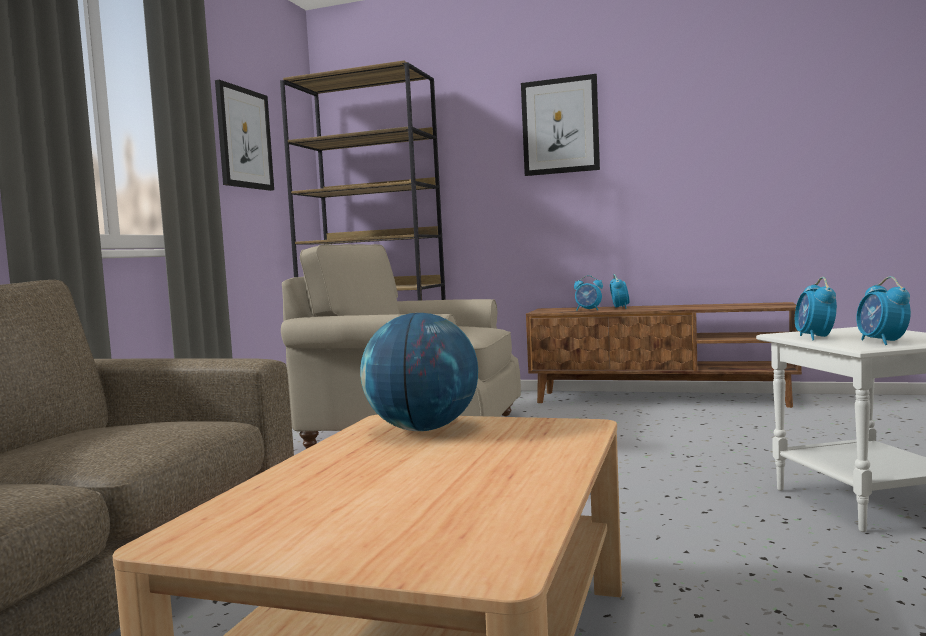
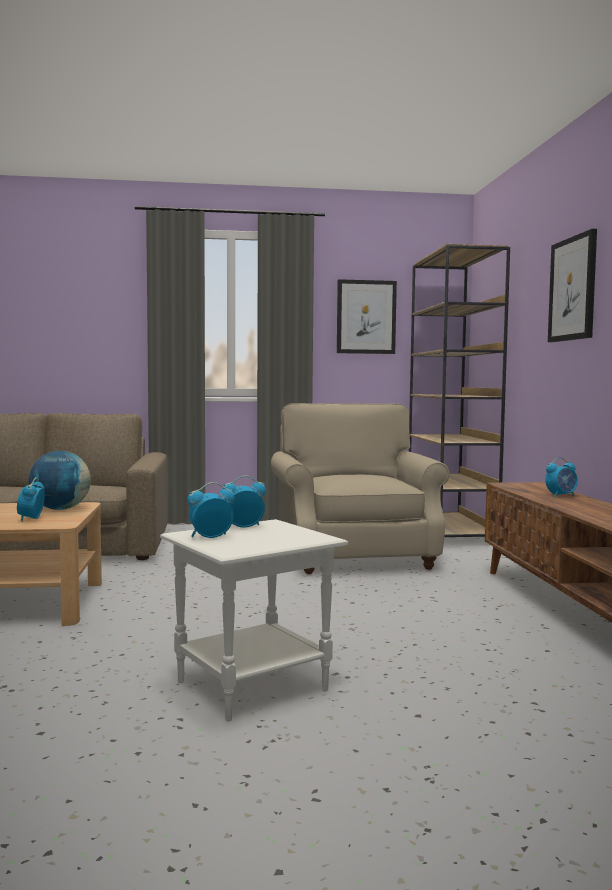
camera: 65 degrees right, 0 degrees up
(588, 310) = (530, 491): alarm clock -> alarm clock (31, 519)

